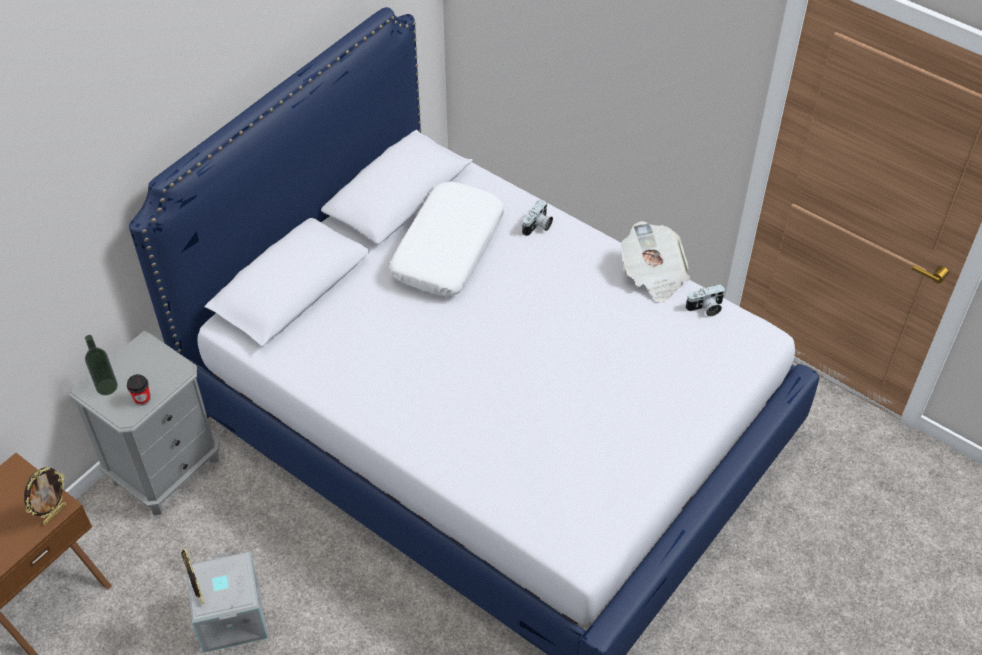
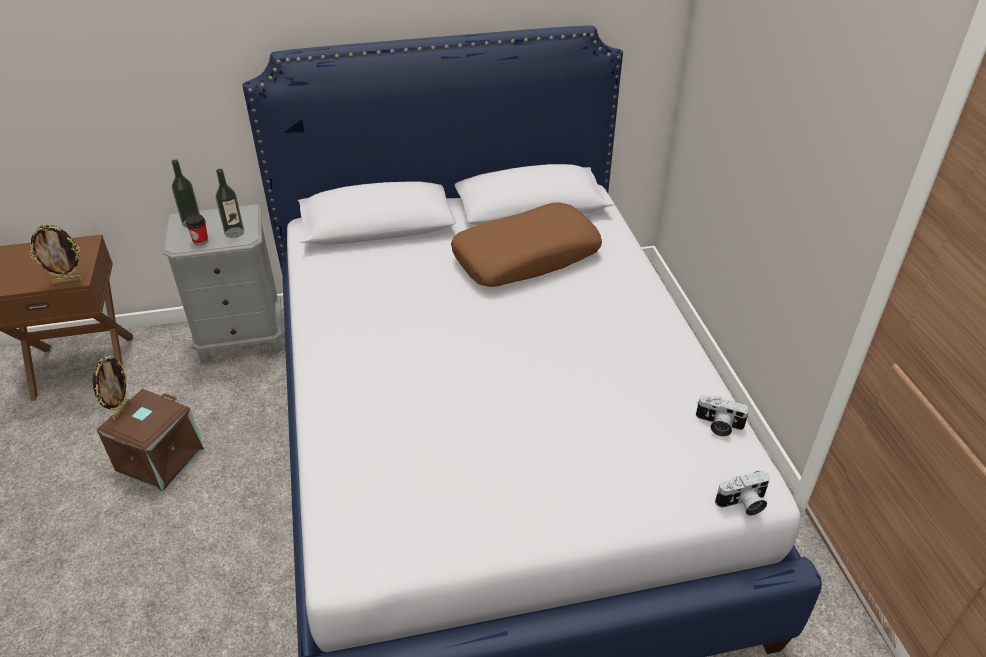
camera: 40 degrees right, 10 degrees down
(162, 372) = (234, 232): none -> bottle
(230, 617) = (159, 459): grey storage box -> brown storage box
(447, 248) = (526, 257): white pillow -> brown pillow
(538, 226) = (622, 279): camera -> camera (743, 504)
(653, 275) = (693, 369): newspaper -> none

